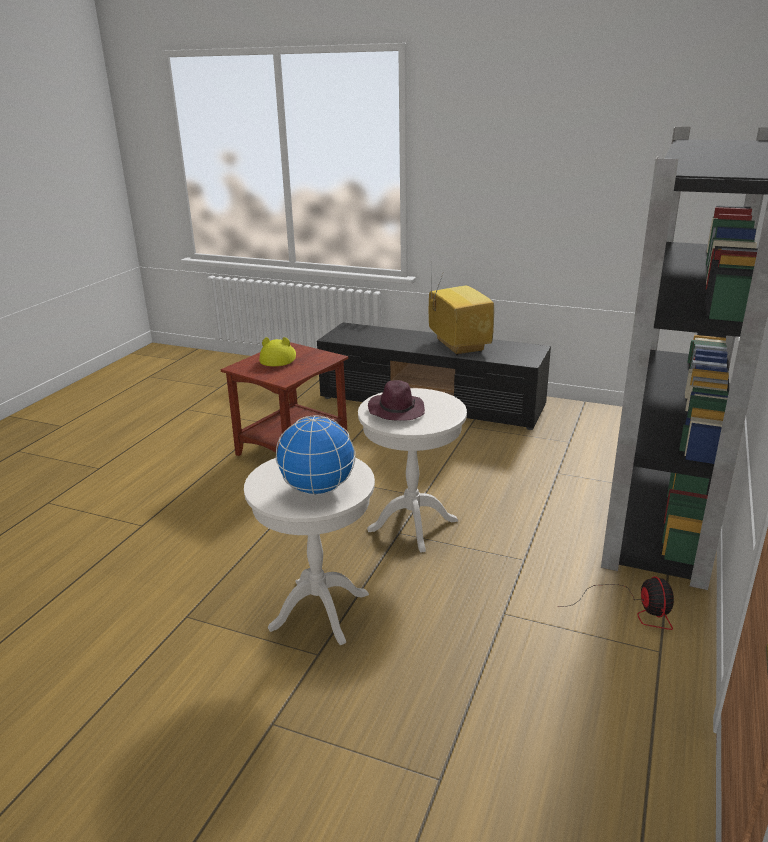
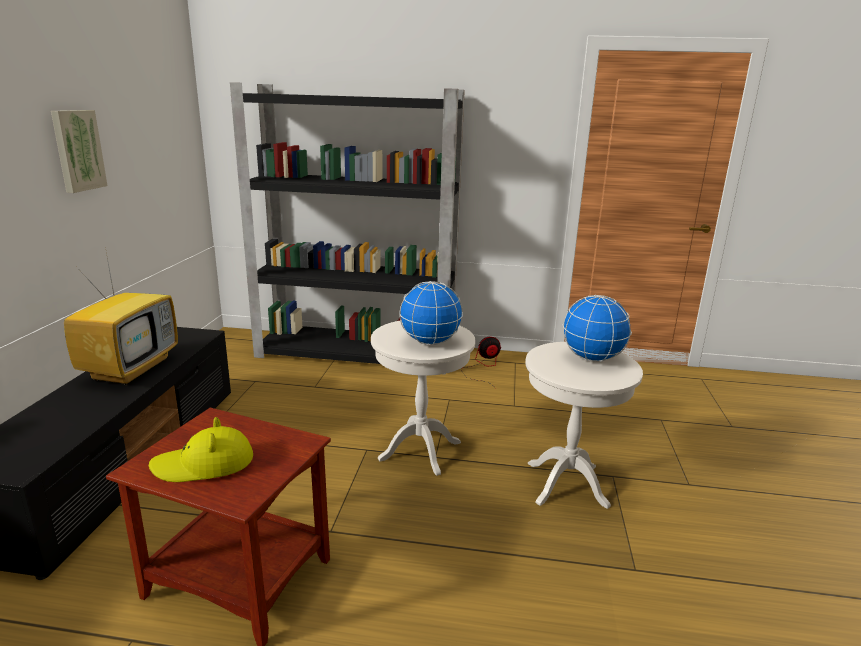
camera: 105 degrees left, 5 degrees down
(396, 411) = (430, 342): purple hat -> globe
(457, 345) = (131, 368): television -> television turned 135 degrees clockwise
(537, 179) = (77, 150): none -> picture

